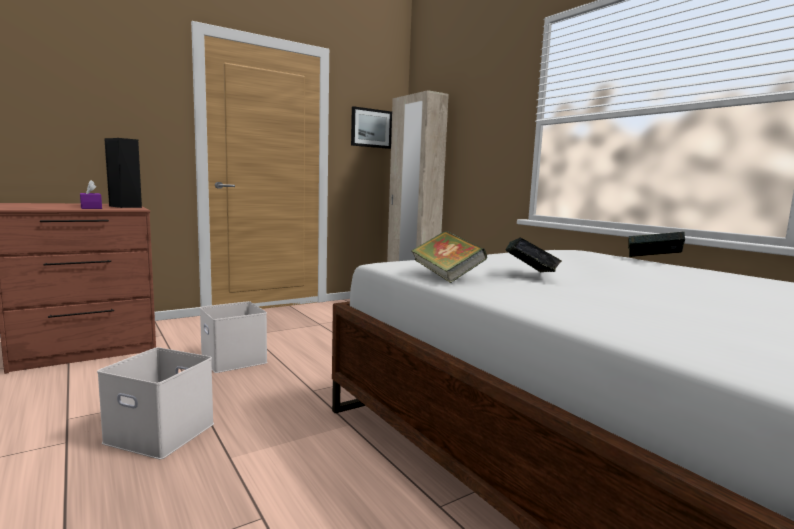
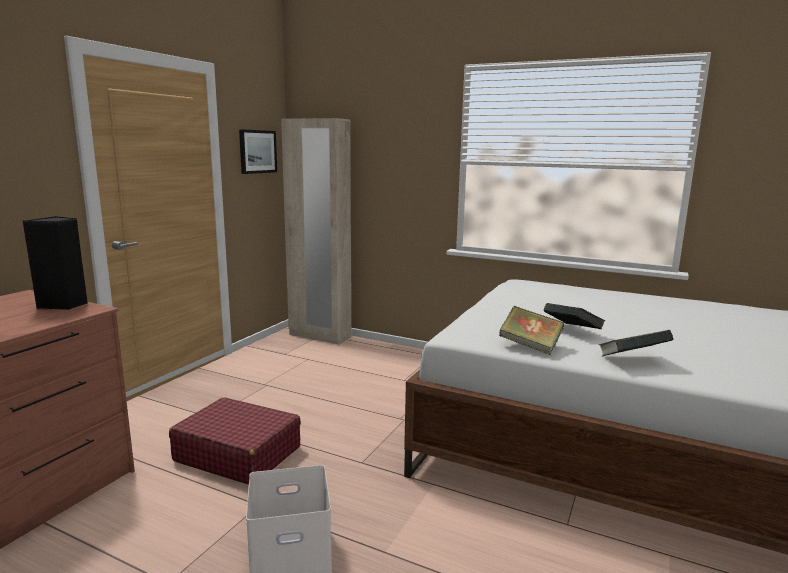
camera: 30 degrees left, 5 degrees up
(91, 207) = (36, 319): purple tissue box -> none
(232, 359) = (237, 454): white storage box -> red suitcase
(653, 260) = (588, 287): book -> book (632, 360)

